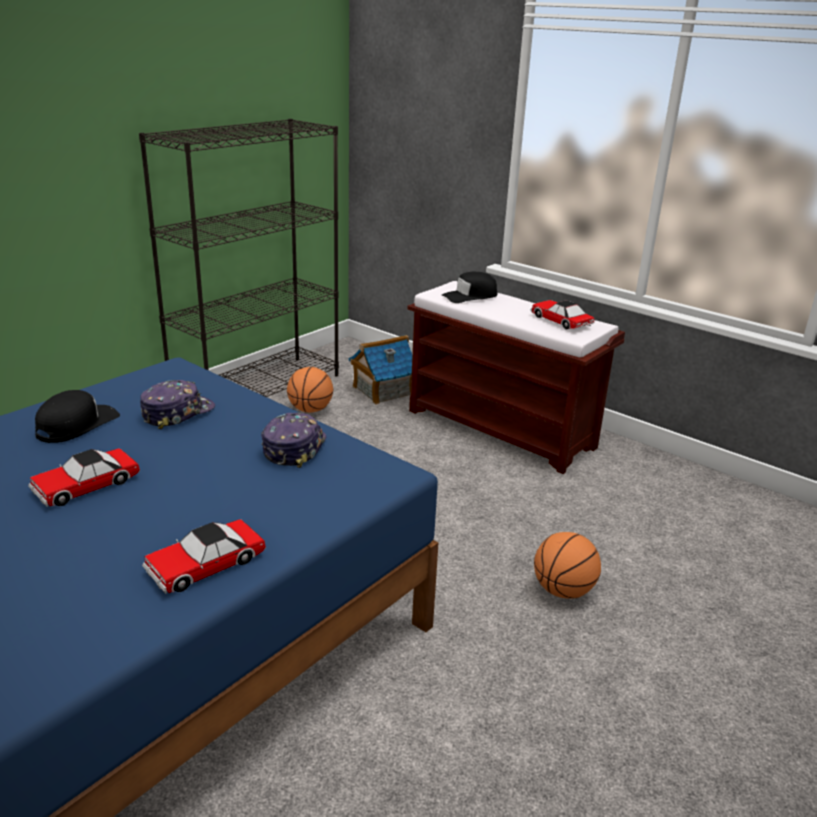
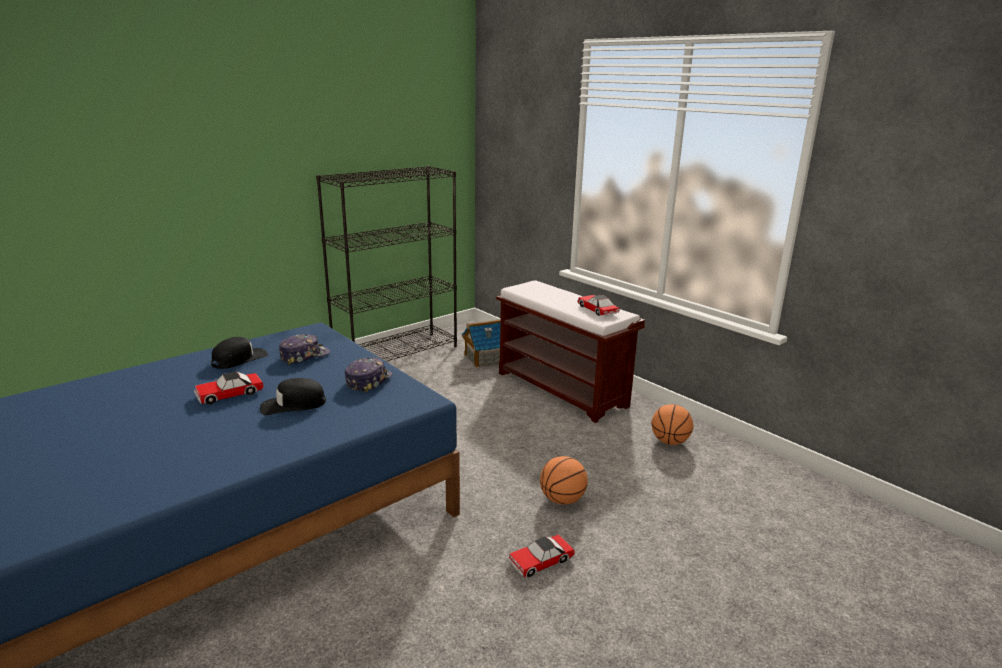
camera: 10 degrees right, 5 degrees down
(205, 565) = (280, 443): toy car -> toy car (540, 561)
(310, 410) = (428, 368): basketball -> basketball (669, 442)
(470, 296) = (540, 291): black cap -> black cap (293, 405)

